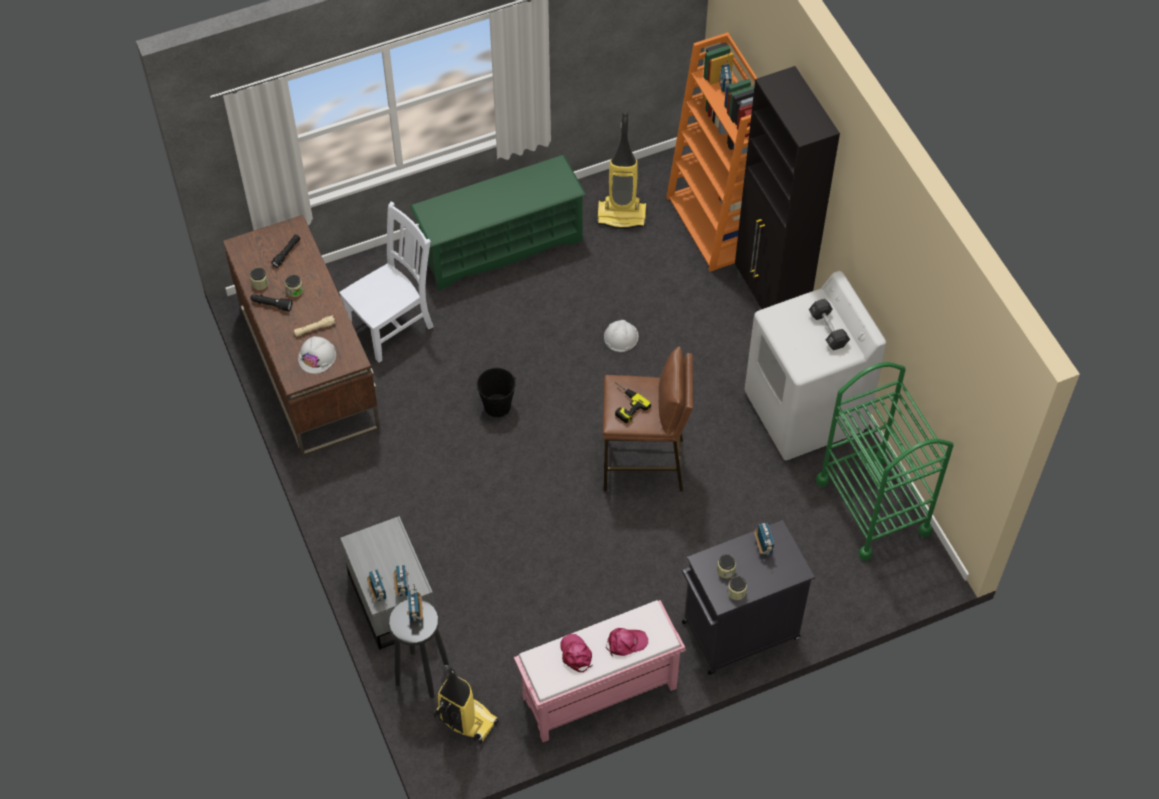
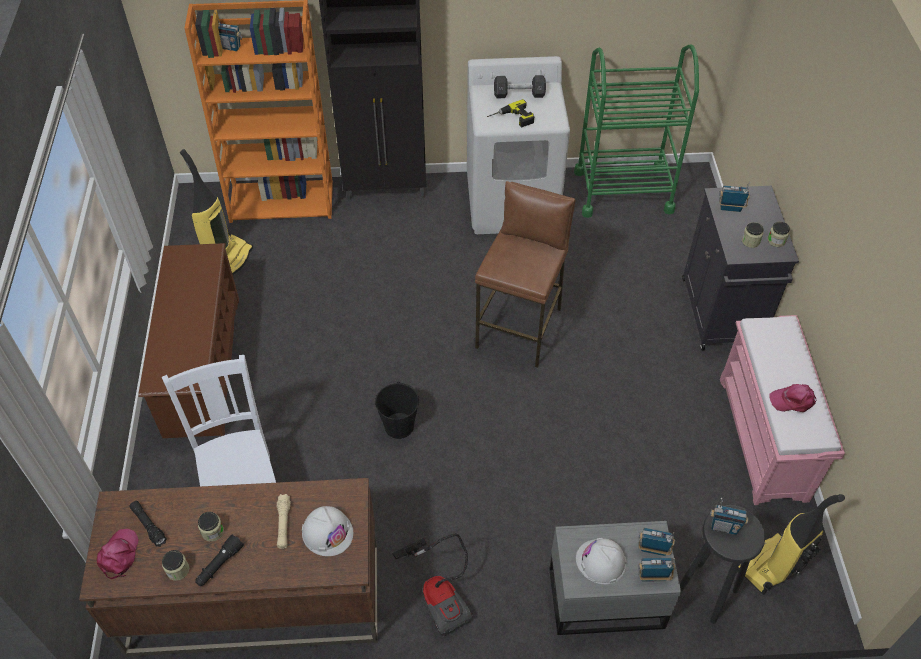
camera: 70 degrees left, 5 degrees down
(354, 485) = (440, 594): none -> vacuum cleaner
(501, 246) = (202, 365): green shoe rack -> brown shoe rack
(621, 337) = (368, 302): white hard hat -> white hard hat (601, 562)
(624, 404) = (520, 268): power drill -> power drill (511, 119)
(625, 643) = (787, 356): pink cap -> pink cap (119, 555)

